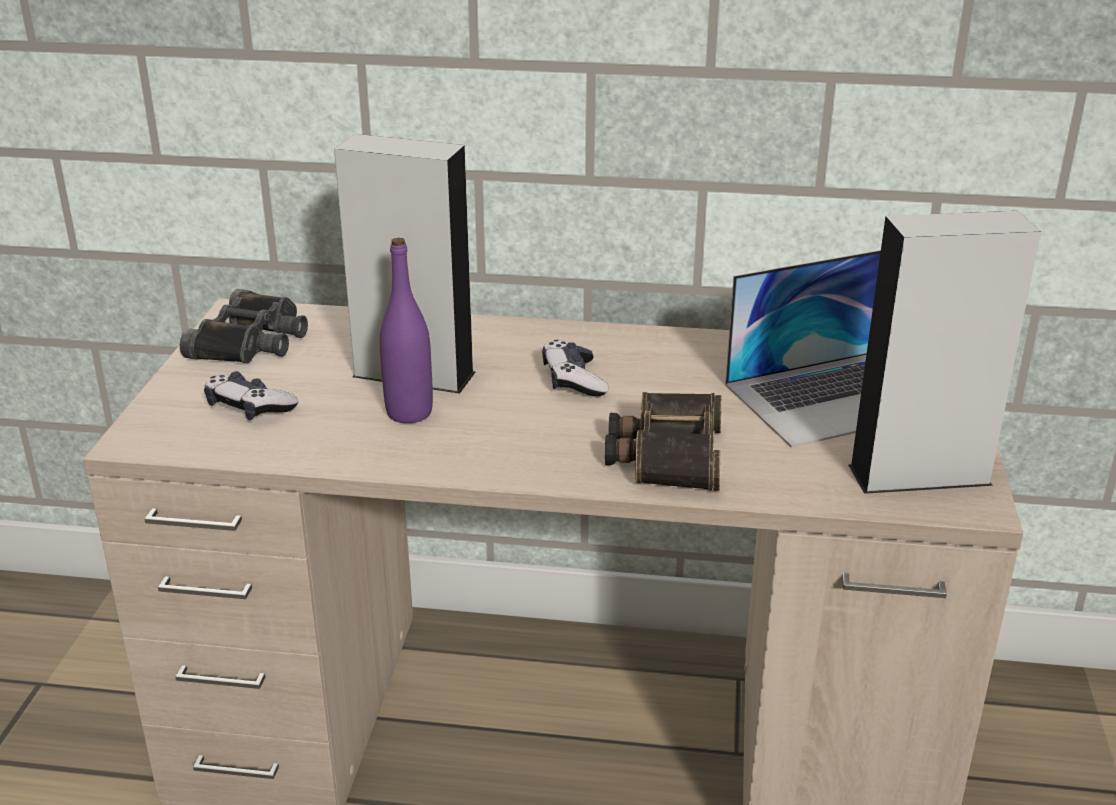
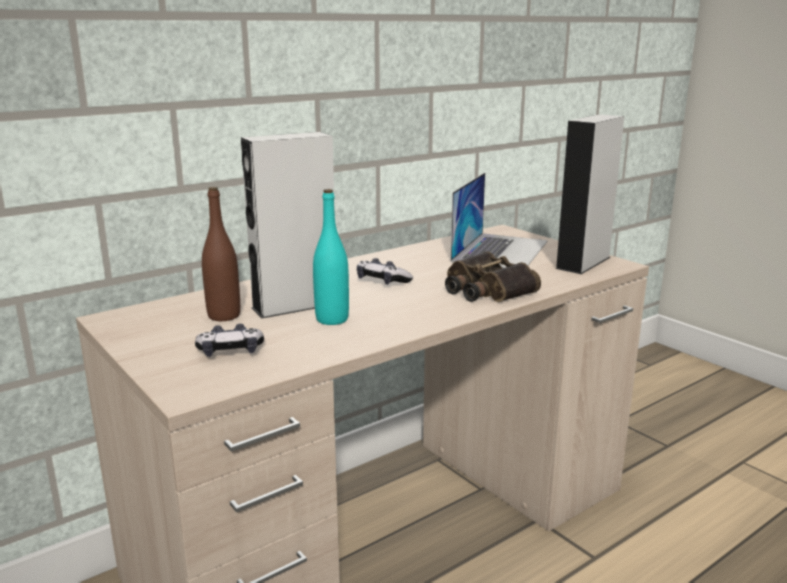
camera: 45 degrees left, 10 degrees down
(252, 340) = (154, 326): black binoculars -> none
(327, 356) = (224, 316): none -> brown bottle
(409, 413) = (332, 319): purple bottle -> turquoise bottle

